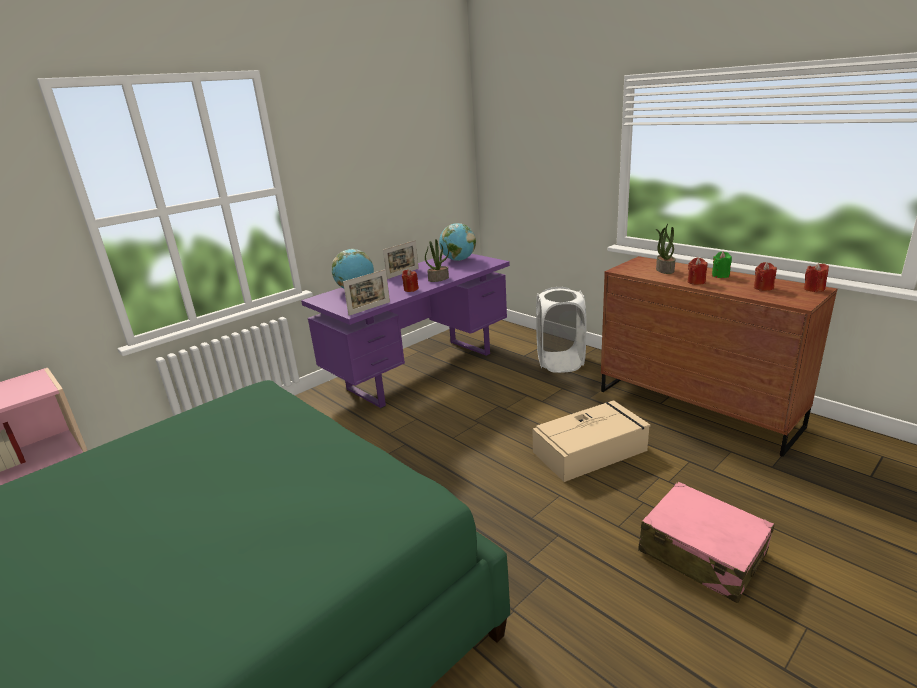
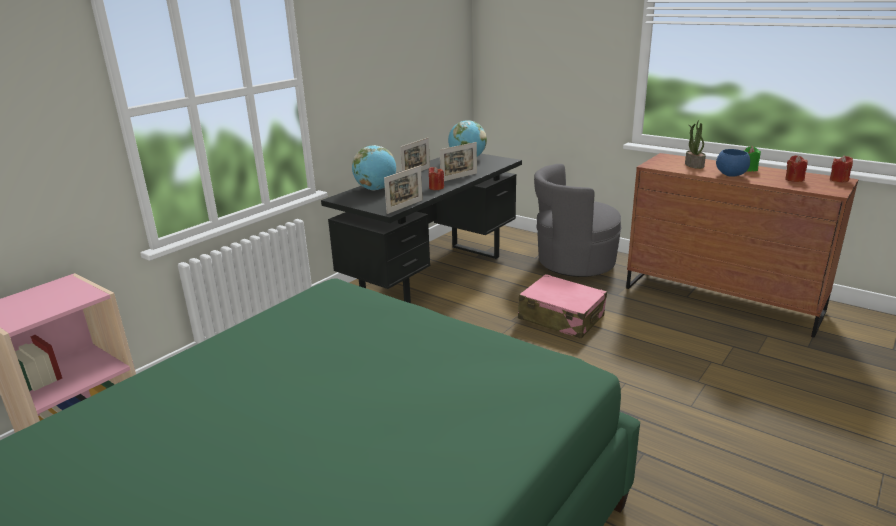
camera: 10 degrees left, 0 degrees up
(421, 370) = (433, 275): purple desk -> black desk
(438, 279) = (459, 177): potted plant -> picture frame
(559, 362) = (574, 263): white laundry basket -> grey armchair
(591, 450) = (638, 342): beige storage box -> none
(696, 282) = (730, 175): red candle -> blue bowl
(701, 553) = (774, 422): pink suitcase -> pink suitcase (561, 318)

